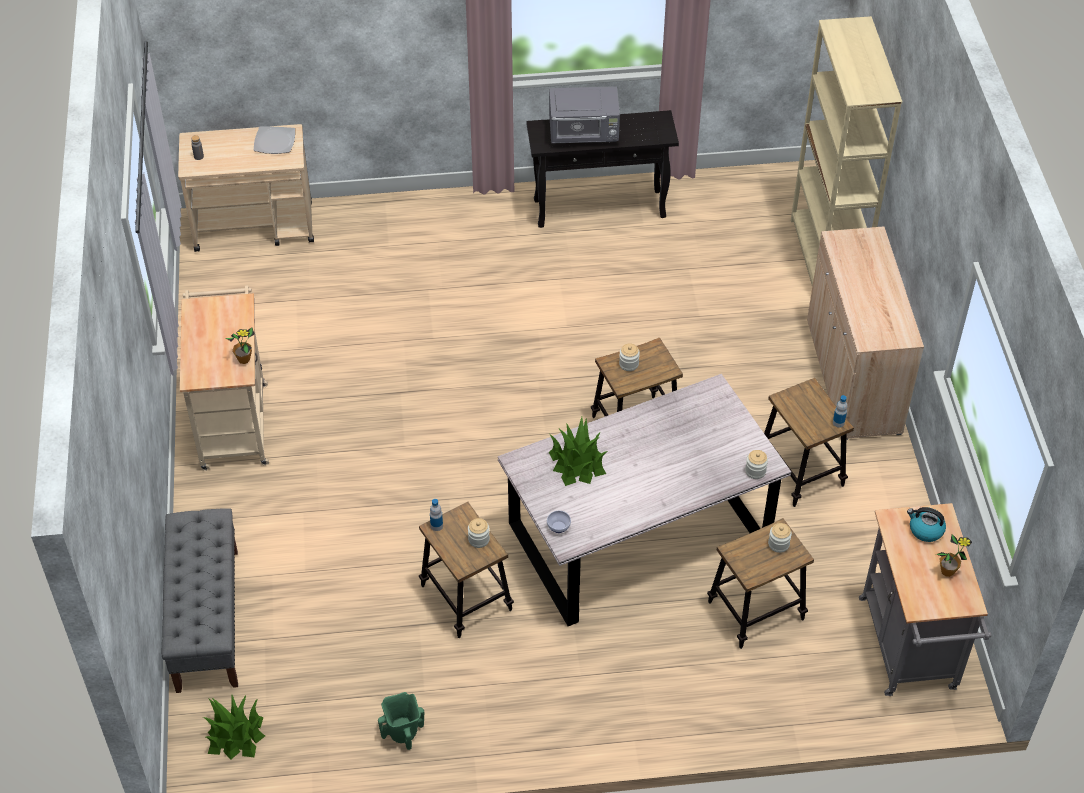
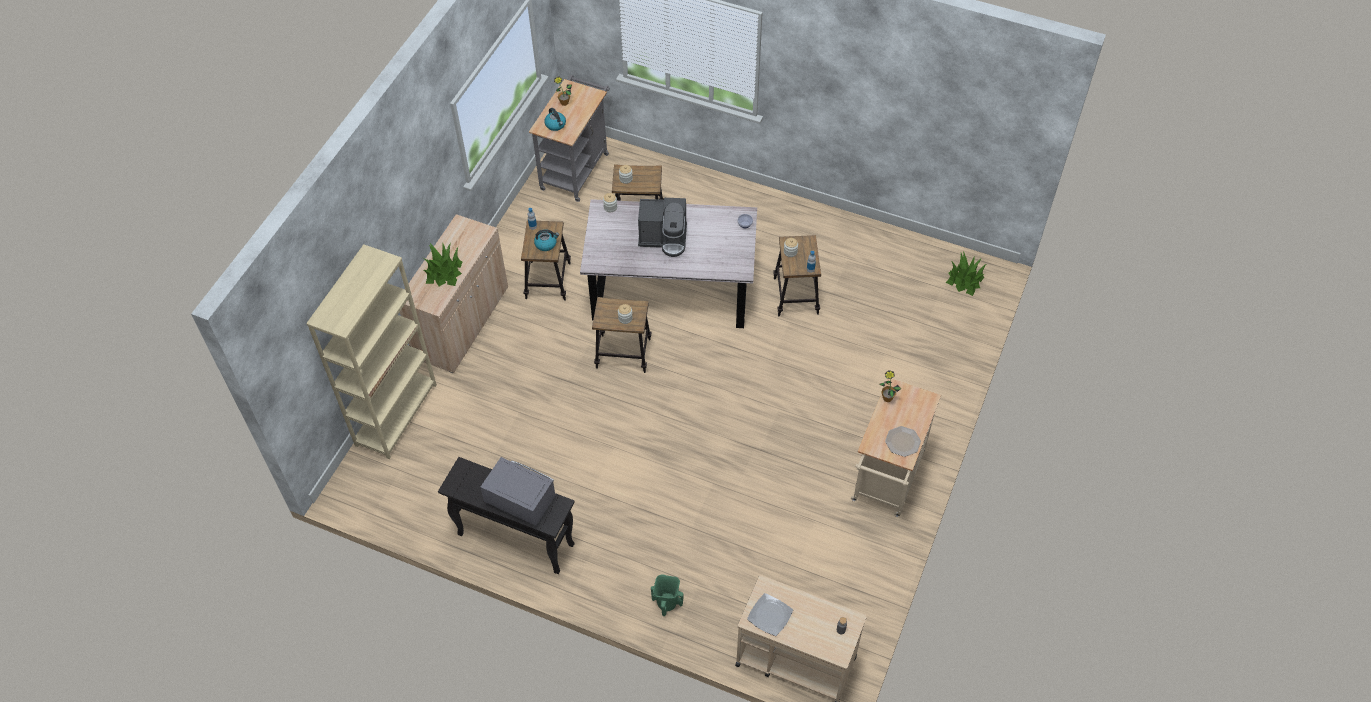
camera: 150 degrees left, 5 degrees up
(204, 321) = (903, 442): none -> plate
(207, 619) = (957, 350): grey bench -> none
(403, 733) = (871, 242): green vase -> green vase (667, 601)
(577, 463) = (708, 255): potted plant -> potted plant (444, 271)
(651, 460) = (664, 238): none -> coffee machine
(801, 409) = (546, 244): none -> kettle

